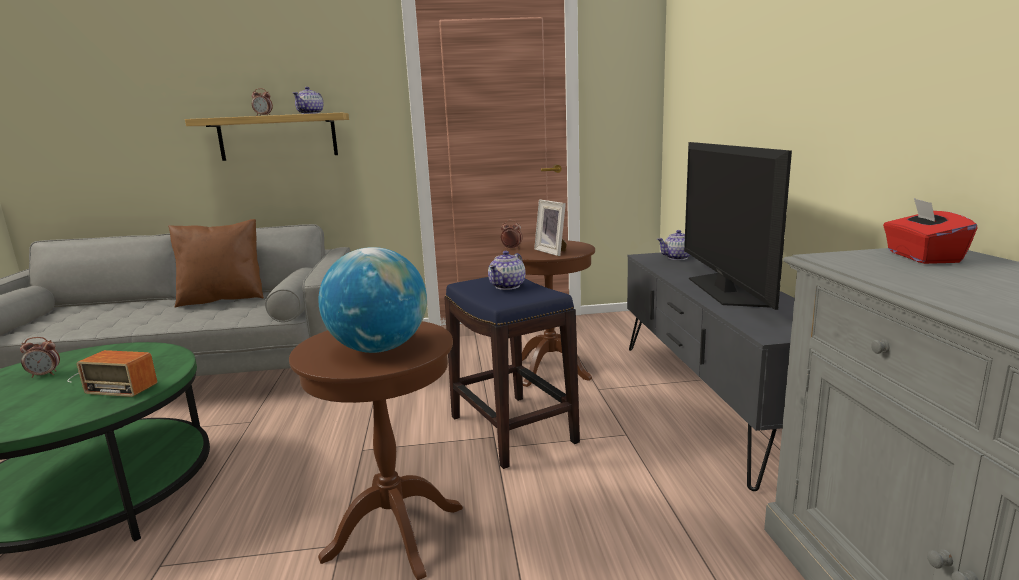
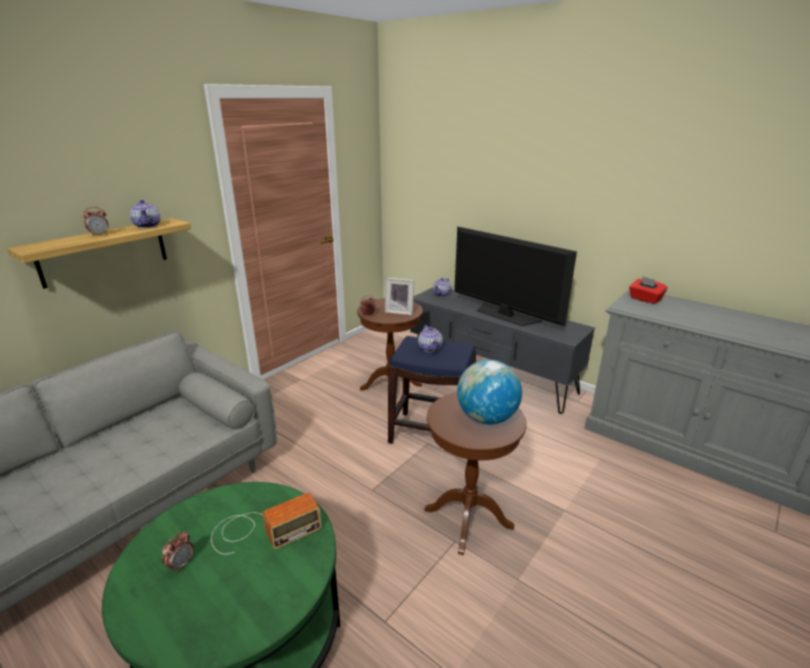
camera: 45 degrees left, 10 degrees up
(223, 299) = (125, 431): brown pillow -> none

